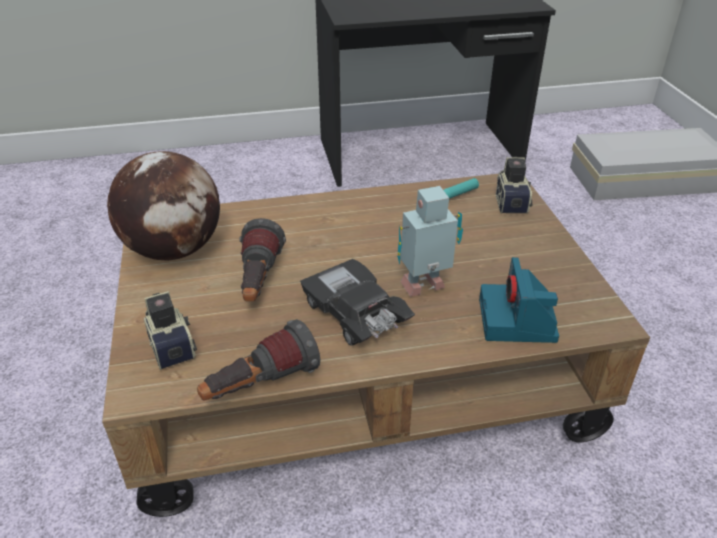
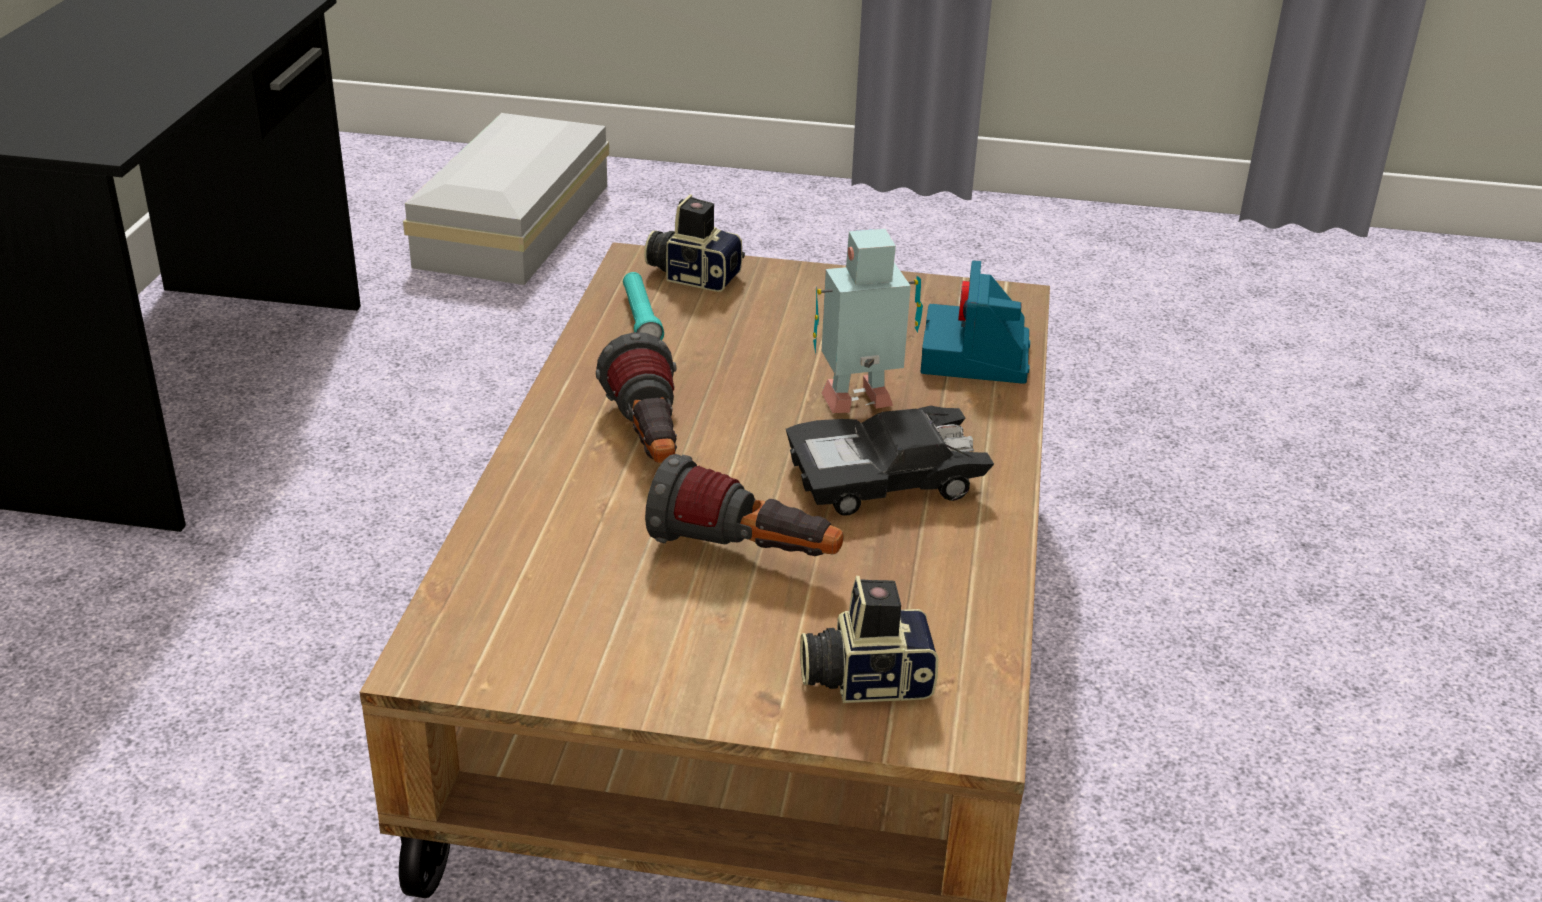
camera: 70 degrees left, 5 degrees down
(175, 250) = (567, 638): globe -> none
(260, 386) = (1010, 600): flashlight -> flashlight (648, 442)
(425, 287) = (861, 404): toy robot -> toy robot turned 75 degrees clockwise
(518, 321) = (976, 357): camera -> camera turned 75 degrees clockwise

